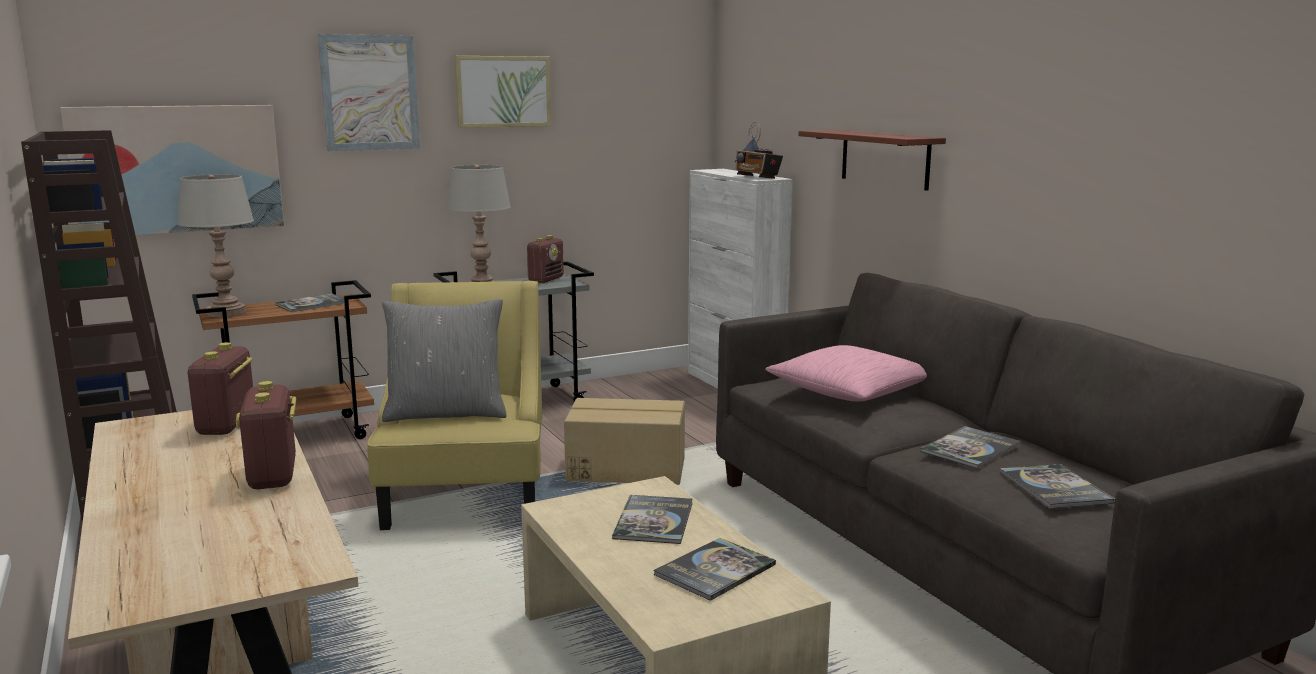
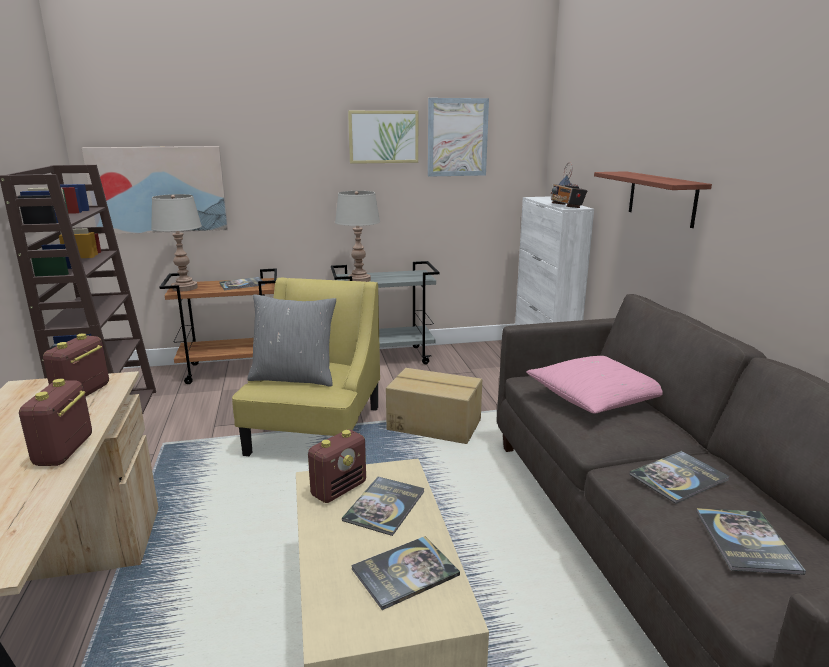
camera: 15 degrees right, 5 degrees up
(370, 93) = (287, 138): picture -> picture (457, 137)
(546, 279) = (408, 274): radio -> radio (339, 489)

